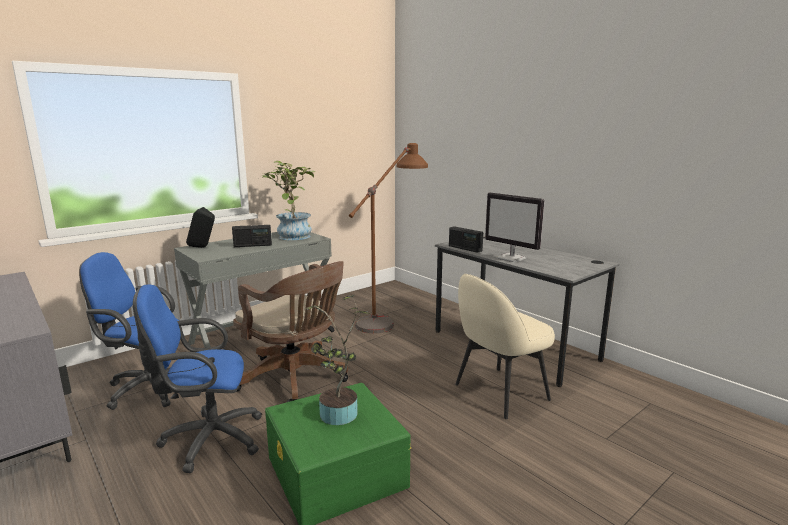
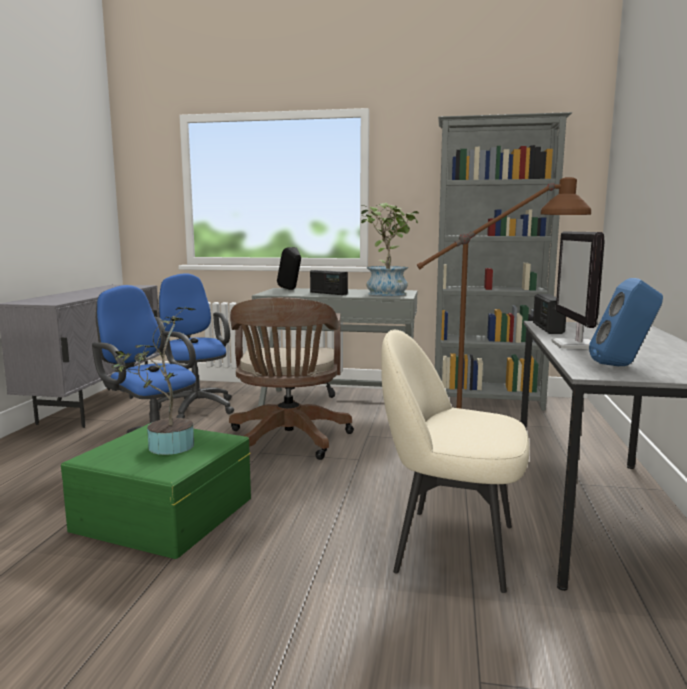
camera: 50 degrees right, 5 degrees down
(353, 300) = (488, 402): none -> grey bookcase
(561, 267) = (622, 366): none -> blue speaker

